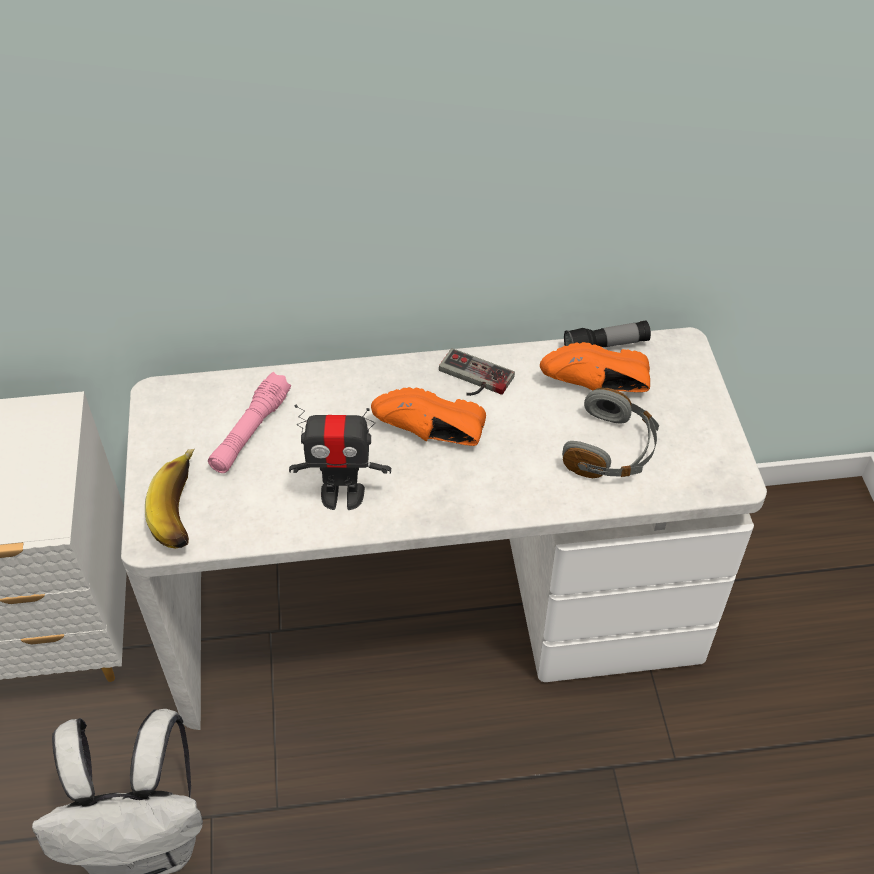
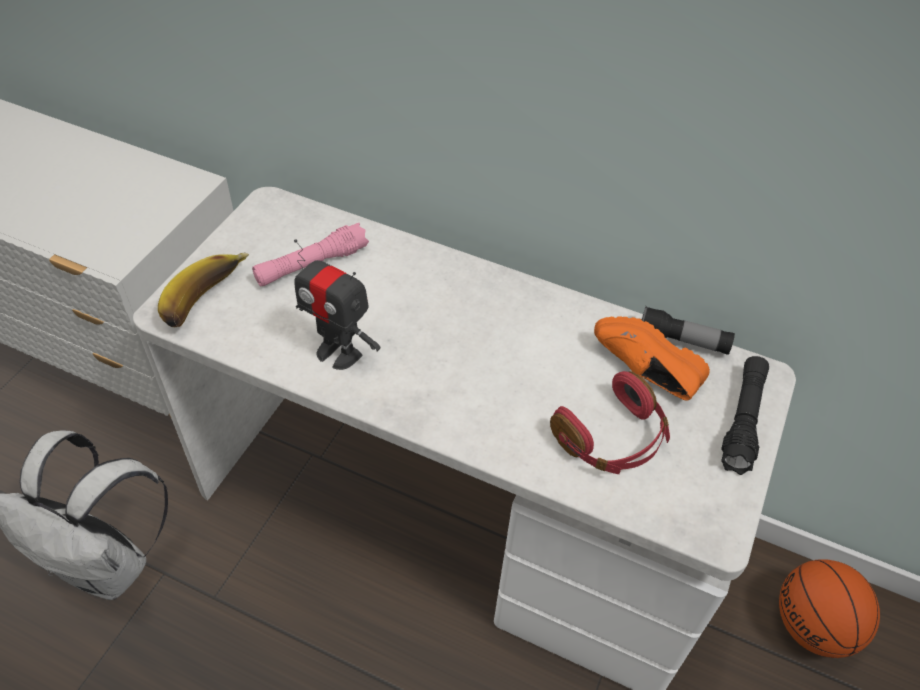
camera: 30 degrees right, 0 degrees up
(430, 435) = (454, 340): orange shoe -> none
(472, 379) = (531, 310): game controller -> none
(611, 450) = (612, 438): grey headphones -> red headphones
(692, 387) = (743, 420): none -> black flashlight
(778, 540) = (813, 627): none -> basketball

